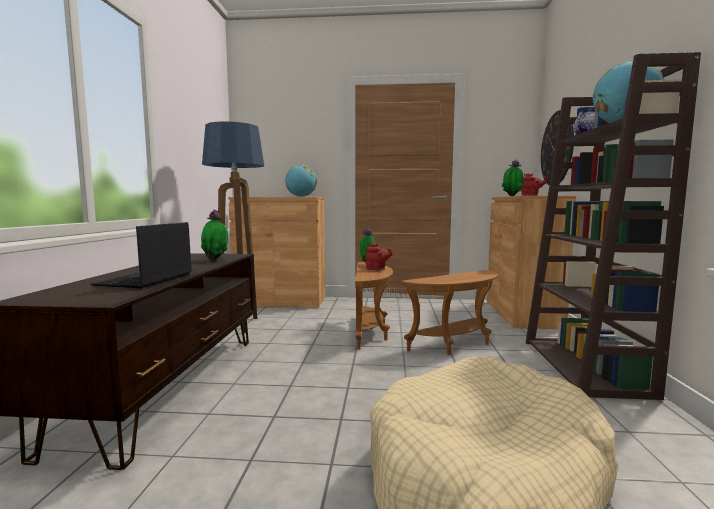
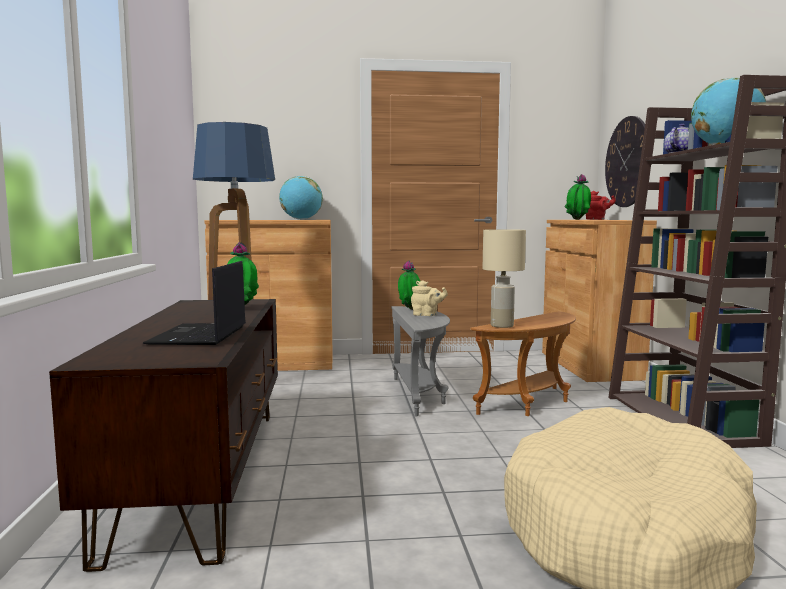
camera: 10 degrees left, 0 degrees up
(371, 331) = (419, 395): brown side table -> grey side table
(377, 269) = (427, 315): red teapot -> beige teapot
(428, 280) = (502, 326): none -> beige table lamp

